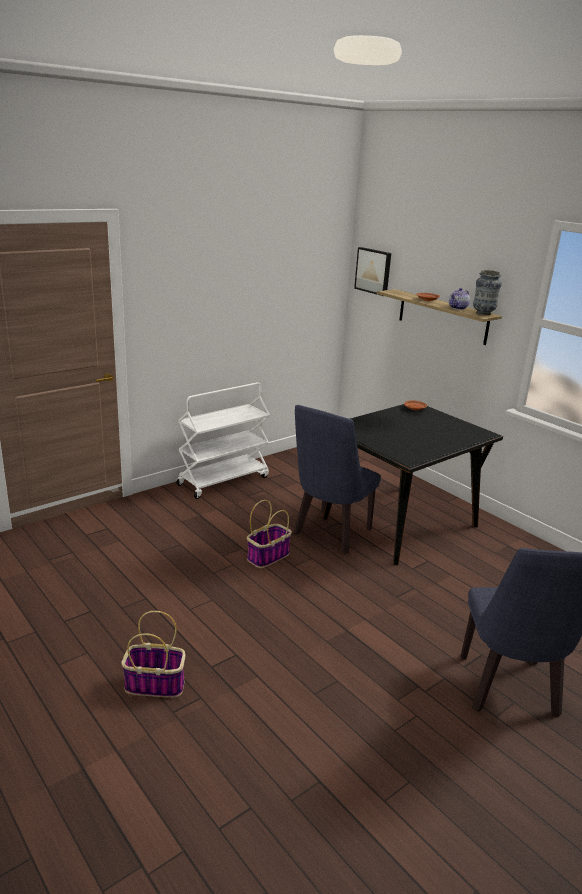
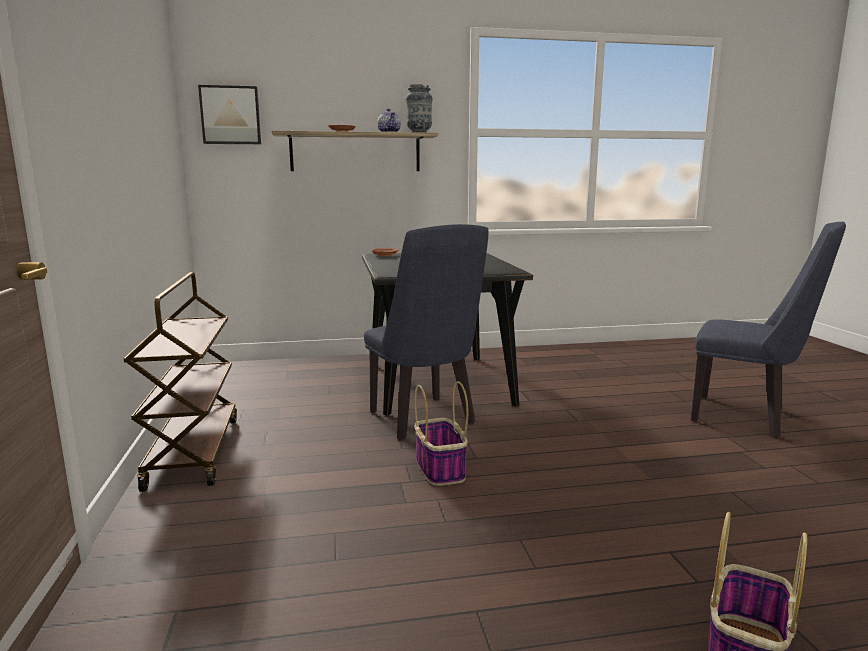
camera: 60 degrees left, 10 degrees down
(223, 480) = (193, 451): white cart -> brown cart

